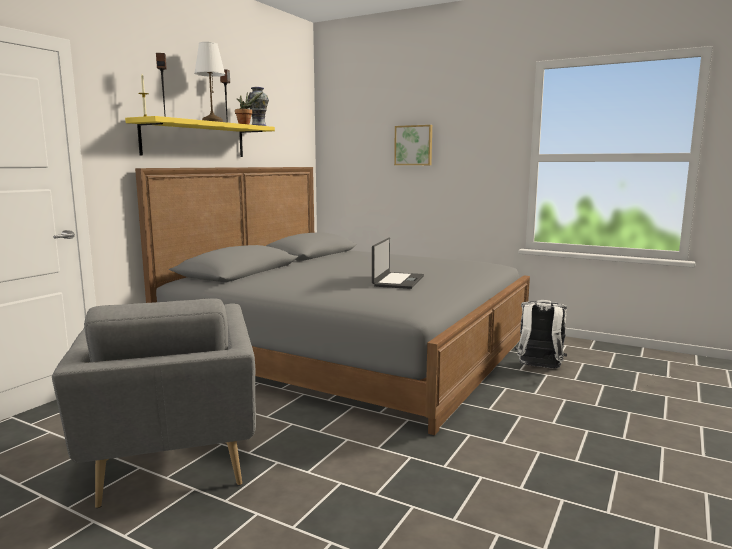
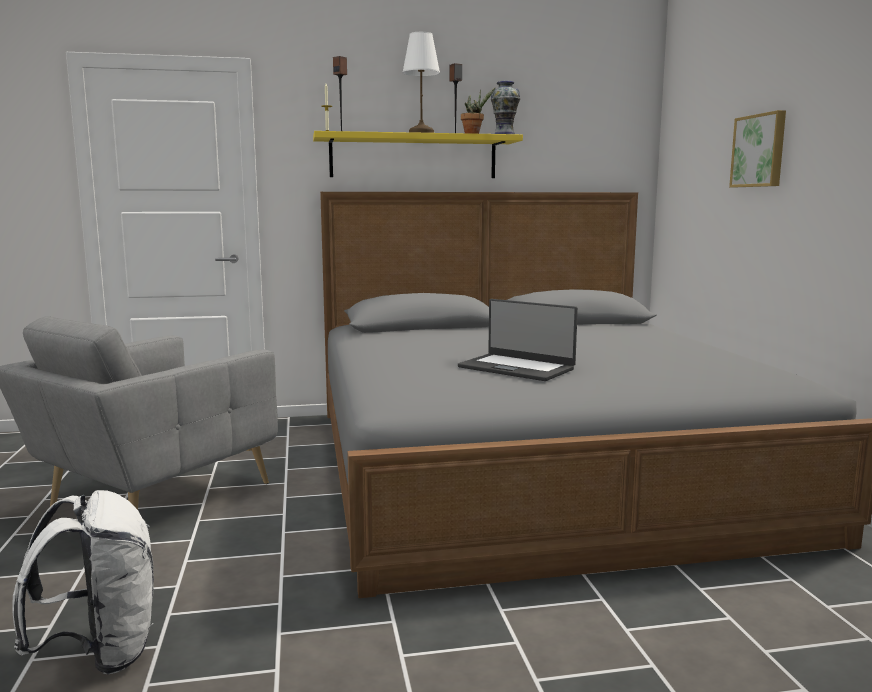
camera: 50 degrees right, 0 degrees up
(397, 281) = (516, 368): laptop -> laptop turned 60 degrees clockwise
(539, 368) = (744, 602): white backpack -> white backpack (100, 653)

